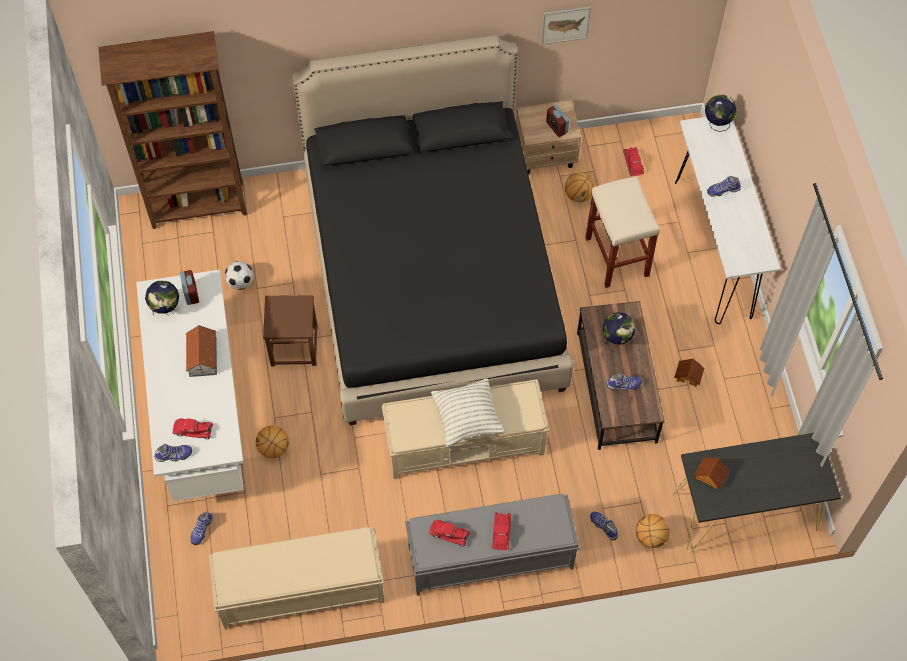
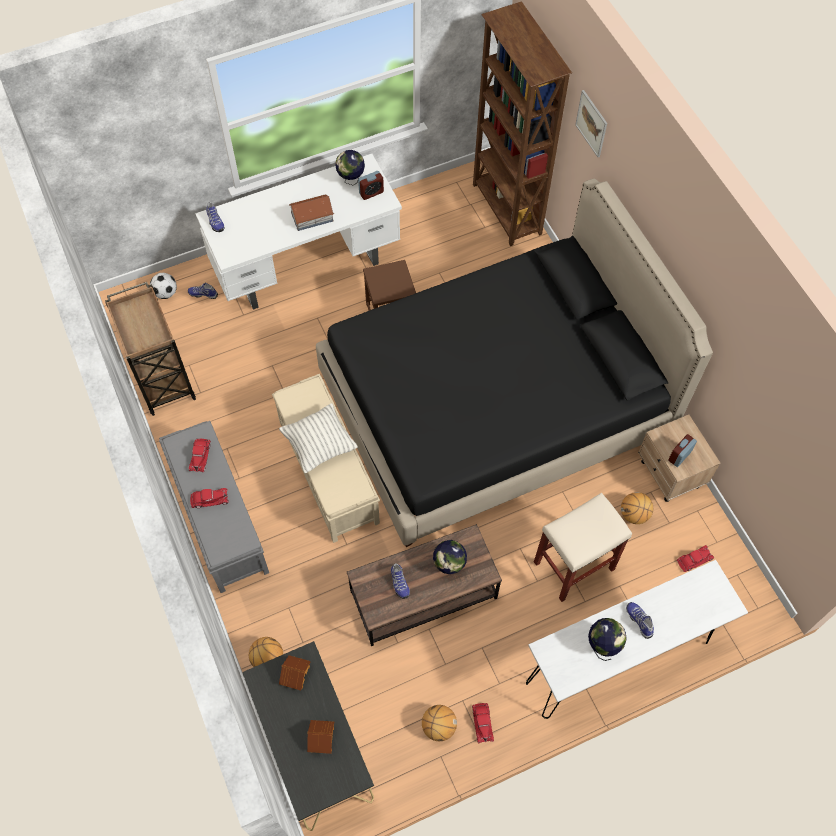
camera: 75 degrees right, 0 degrees up
(193, 430) = (241, 228): red toy car -> red toy car (482, 723)
(240, 282) = (441, 259): football -> football (166, 293)
(273, 448) = (288, 325): basketball -> basketball (438, 726)
(300, 590) = (162, 377): beige bench -> brown cart
(565, 24) = (750, 388): picture -> picture (591, 123)
(604, 526) = (270, 613): shoe -> none
(688, 375) = (456, 663): toy house -> toy house (322, 738)
(716, 124) = (726, 599): globe -> globe (602, 645)

